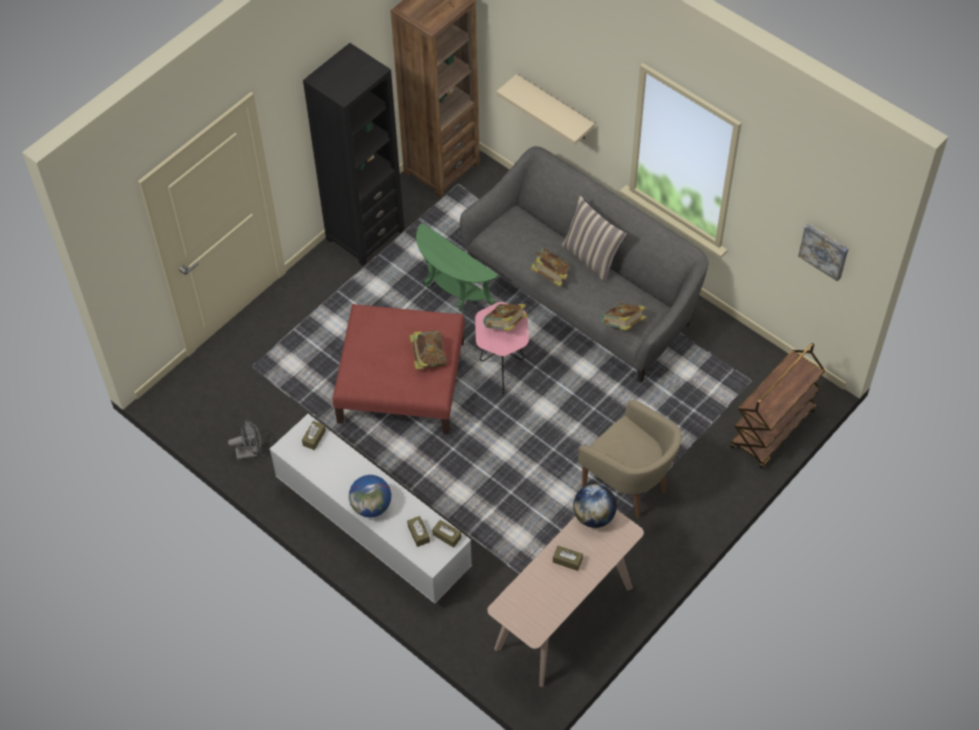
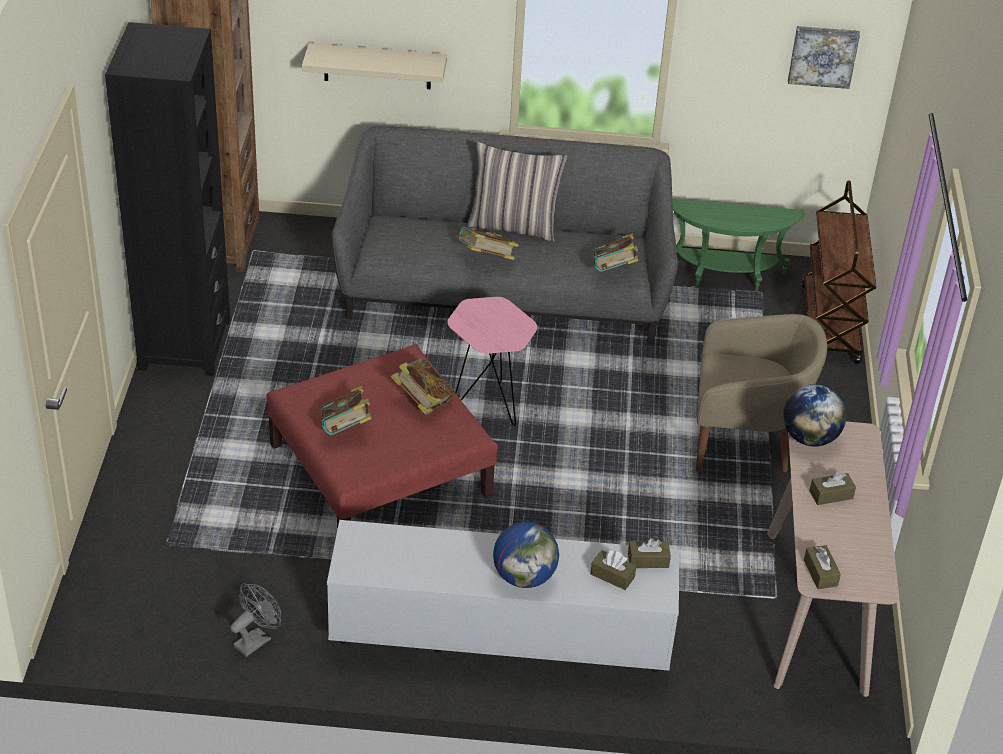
camera: 40 degrees left, 15 degrees down
(314, 438) = (375, 541): brown tissue box -> brown tissue box (820, 573)
(452, 291) = (350, 354): green side table -> green side table (726, 277)
(505, 326) = (494, 320): book -> book (346, 429)

